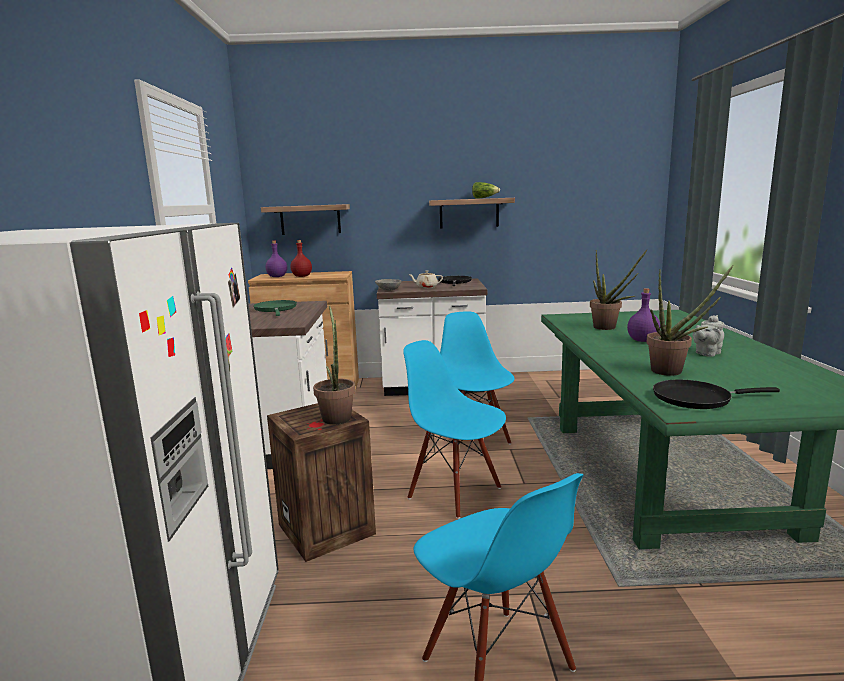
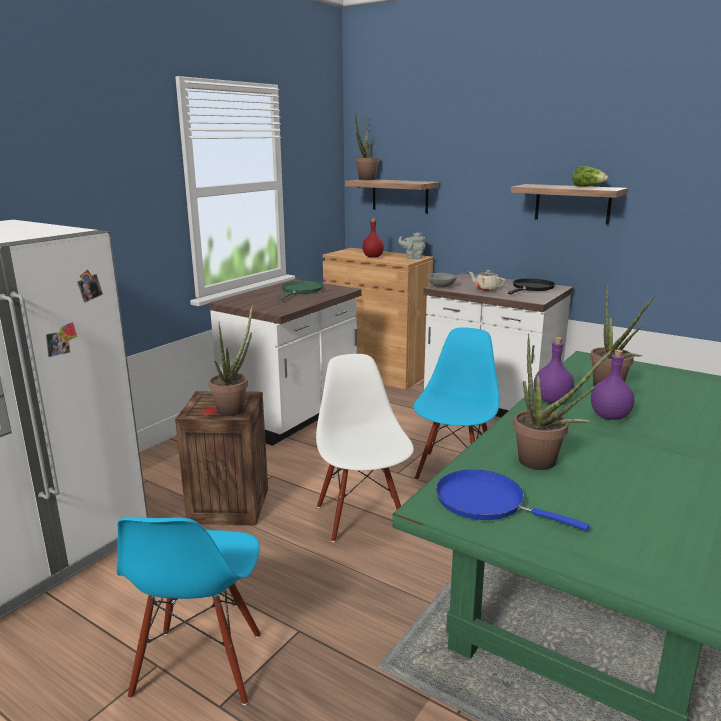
camera: 35 degrees right, 5 degrees up
(276, 206) = (365, 179): none -> potted plant
(277, 277) = (353, 254): purple bottle -> purple bottle (552, 401)
(455, 492) = (362, 517): blue chair -> white chair
(696, 398) = (486, 502): black frying pan -> blue frying pan
(706, 353) = (646, 457): grey teapot -> grey teapot (413, 258)

